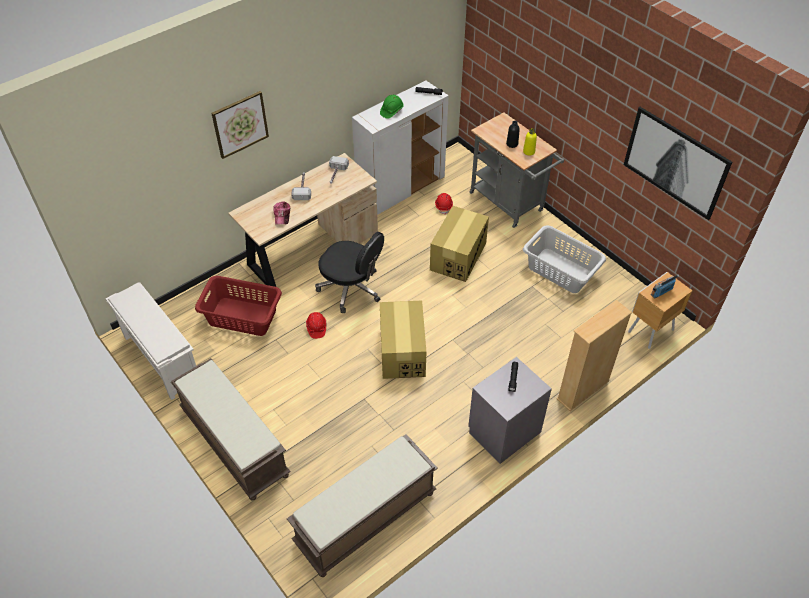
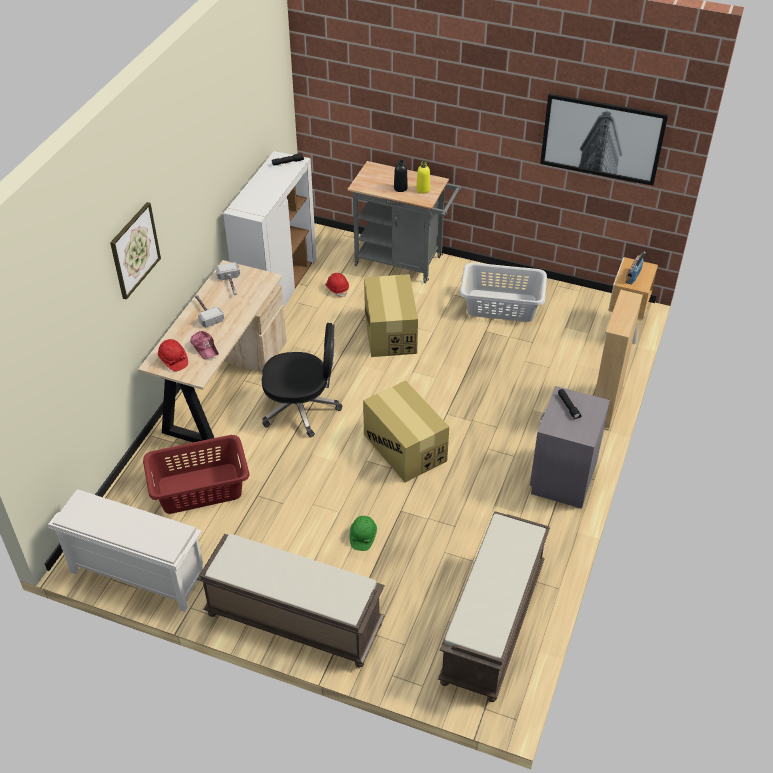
camera: 30 degrees left, 5 degrees down
(316, 328) = (294, 464): red hard hat -> red hard hat (173, 360)
(391, 111) = (262, 193): green hard hat -> green hard hat (363, 537)

